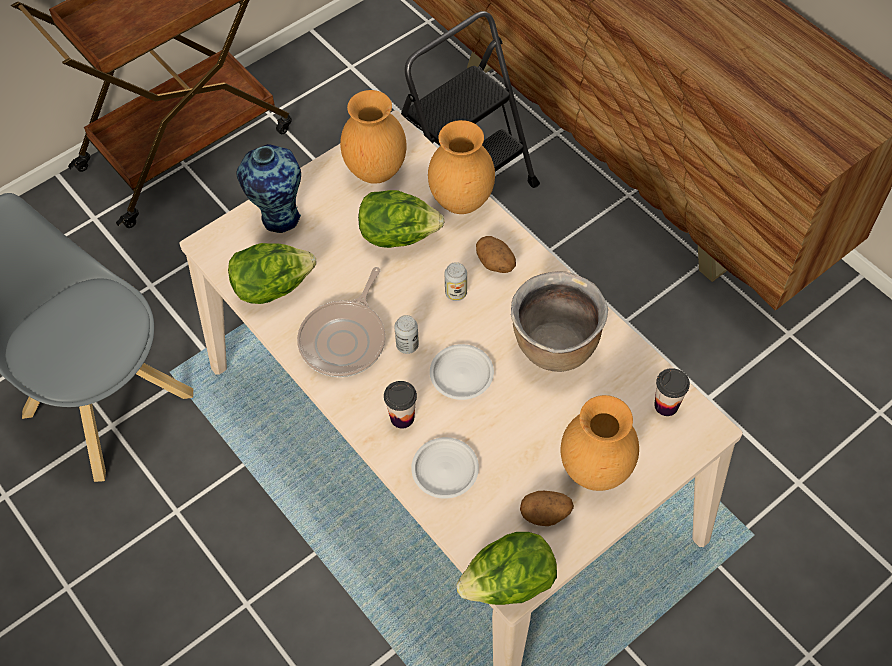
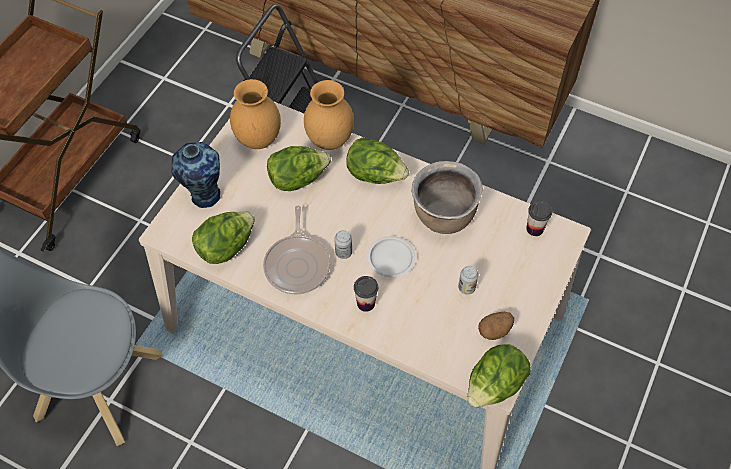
camera: 25 degrees left, 0 degrees up
(444, 470) = (413, 327): white plate -> none
(456, 293) = (358, 204): can -> can (466, 287)
(496, 264) = (375, 175): potato -> lettuce
(595, 472) = (512, 289): brown vase -> none

